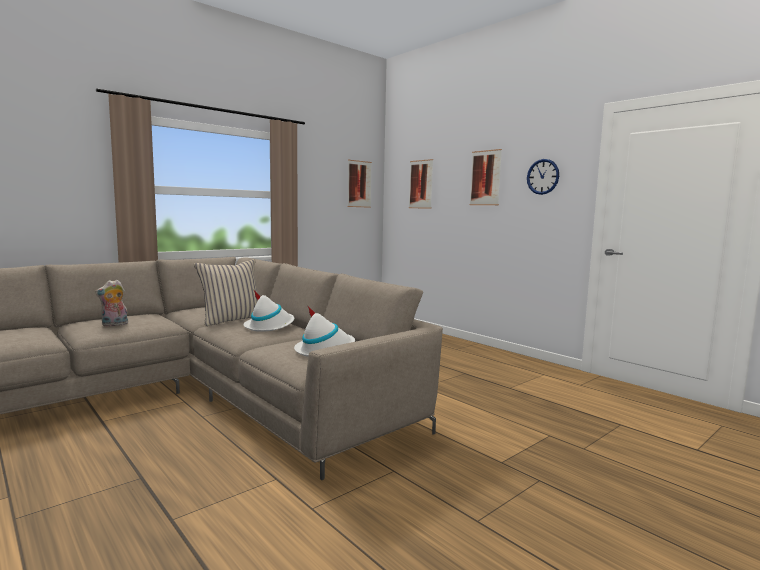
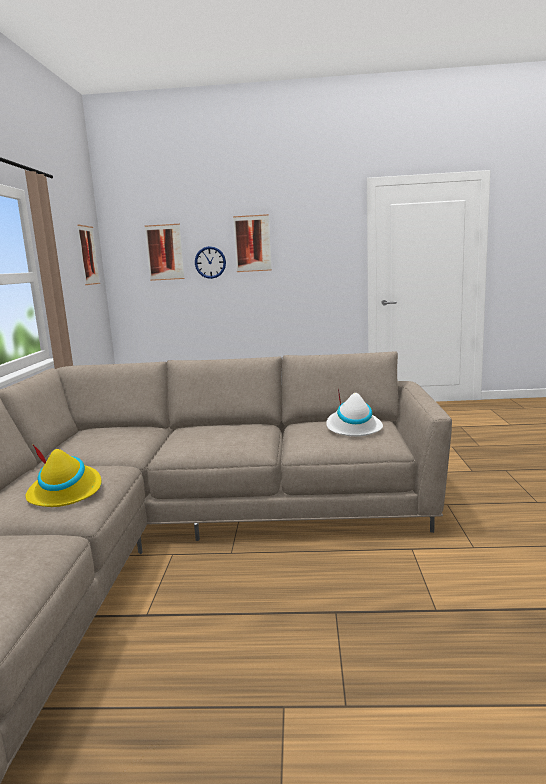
camera: 45 degrees left, 5 degrees up
(114, 325) = (66, 492): plush toy -> yellow hat
(232, 320) = (167, 440): beige pillow -> none
(270, 326) = (233, 430): white hat -> none
(543, 176) = (316, 241): wall clock -> wall clock (210, 262)

